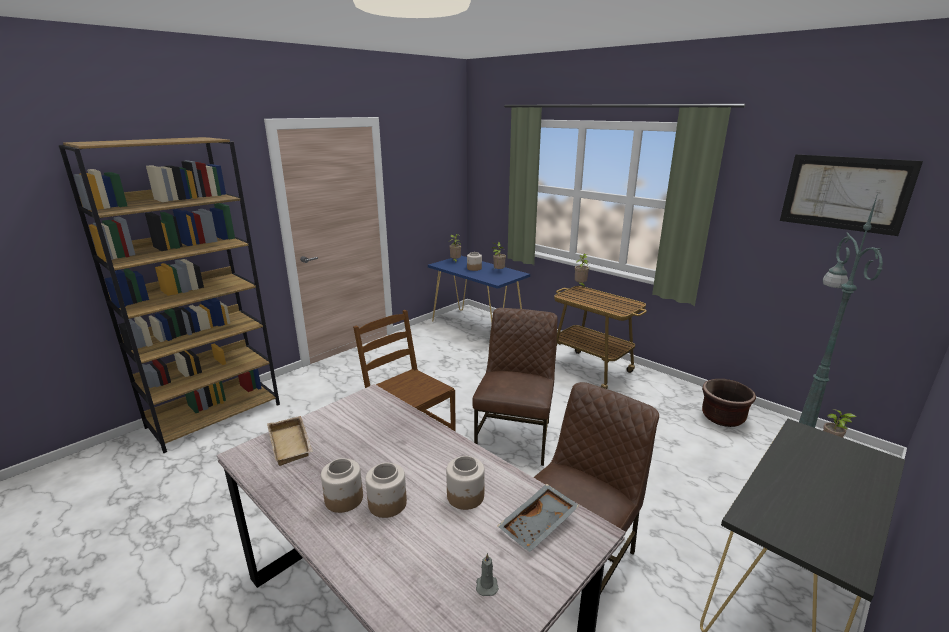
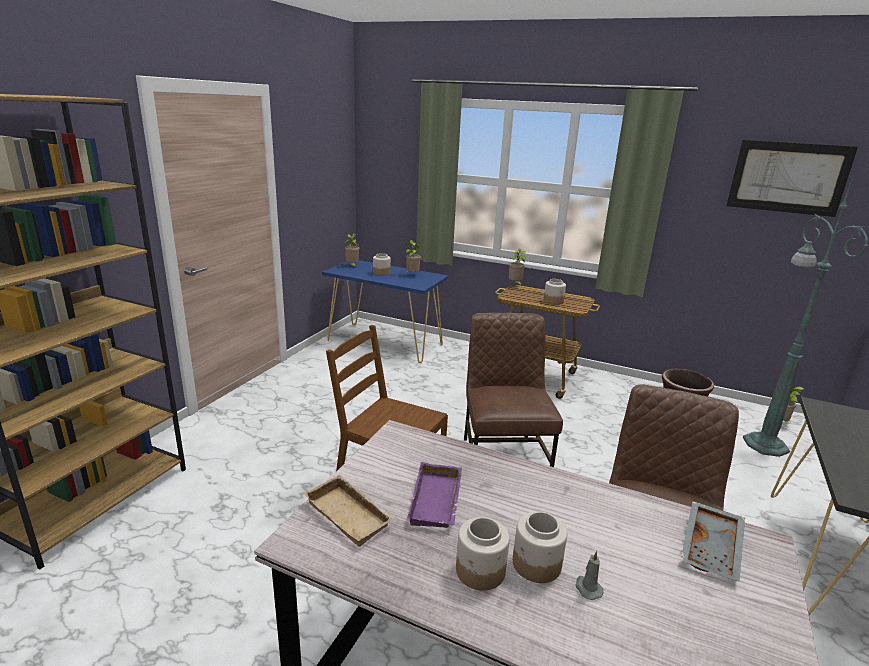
camera: 20 degrees left, 0 degrees up
(357, 447) = (438, 501): none -> purple tray
(466, 496) = (613, 534): jar -> jar (553, 301)
(486, 585) = (725, 632): grey candle -> grey candle (587, 588)

